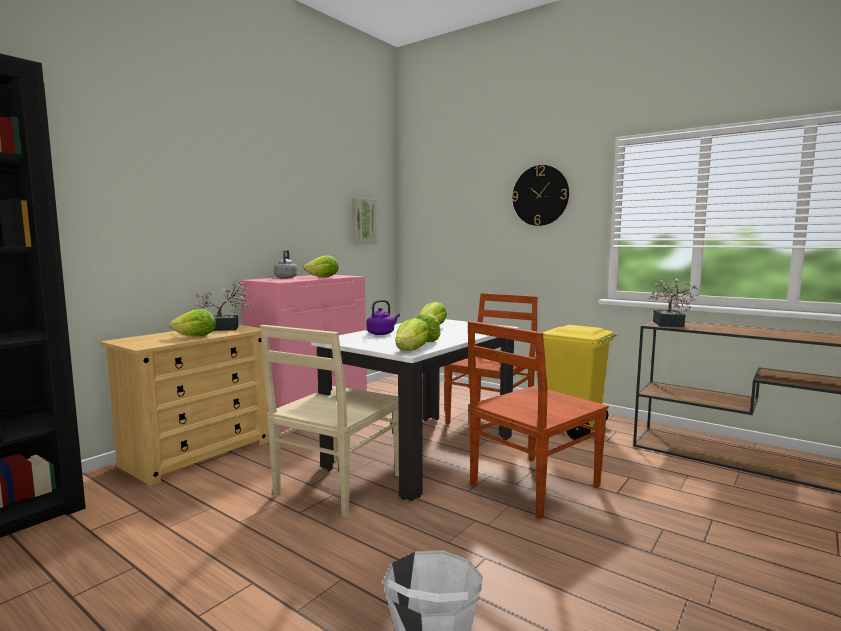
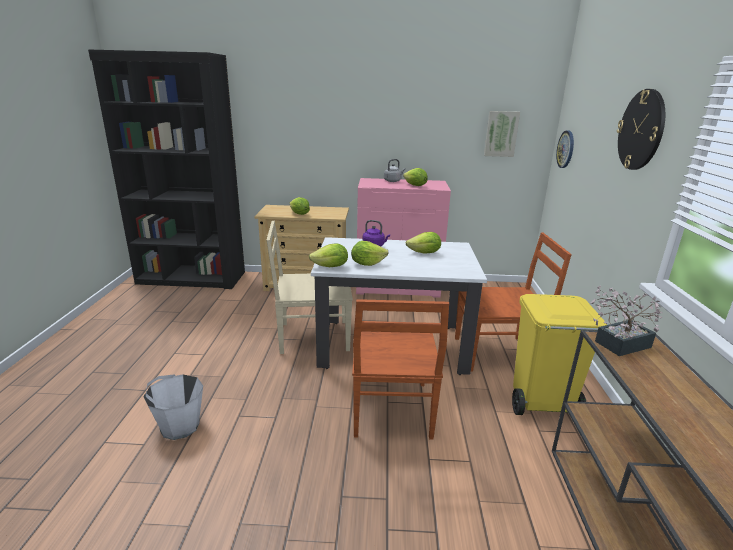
camera: 55 degrees right, 15 degrees up
(224, 328) = (329, 212): potted plant -> none
(425, 231) = (566, 149): none -> wall clock
(532, 486) = (391, 410): brown chair -> brown chair turned 105 degrees counterclockwise

